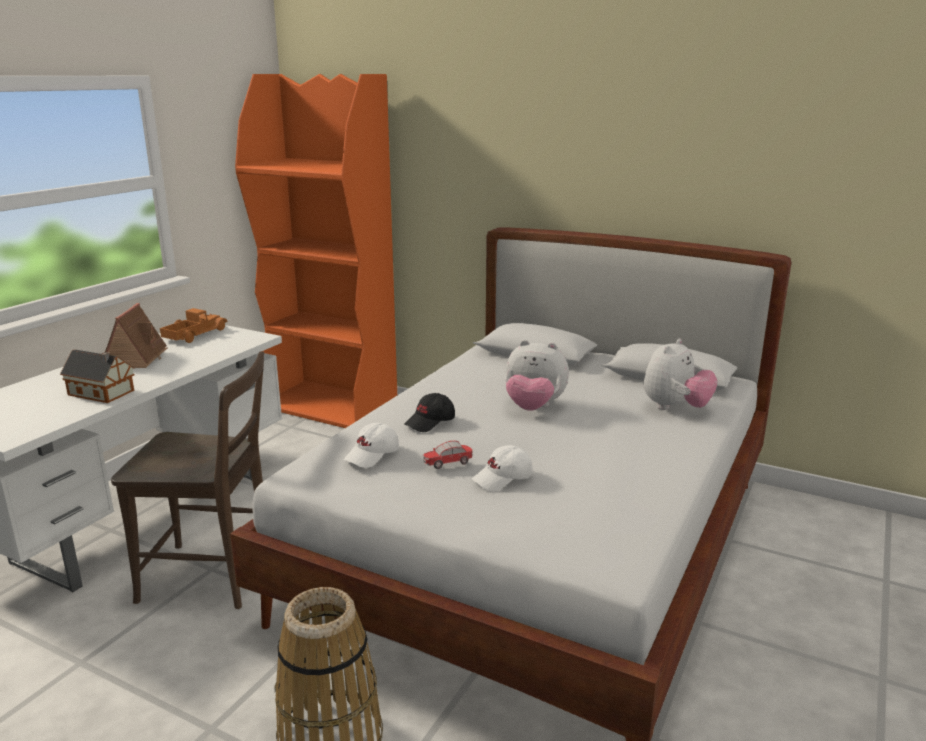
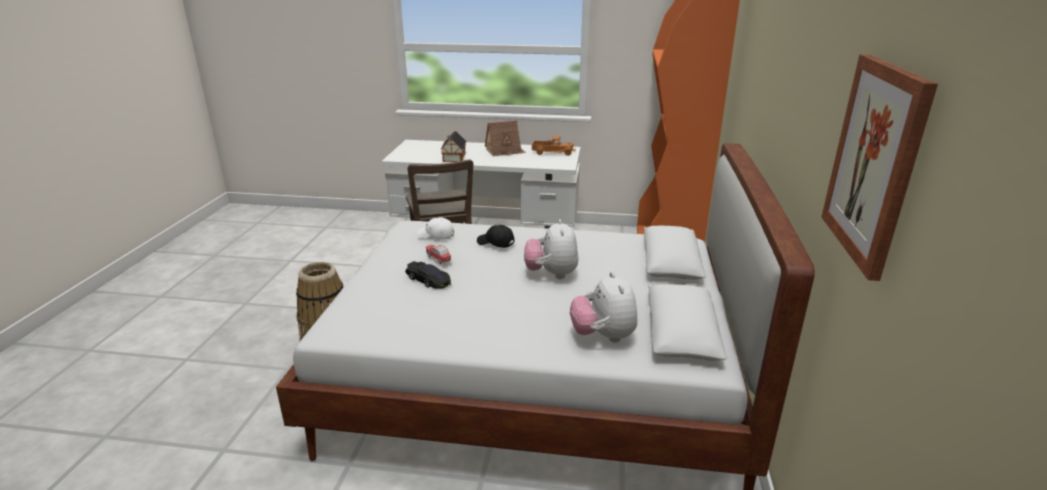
camera: 70 degrees right, 5 degrees up
(503, 478) = (428, 279): white cap -> black toy car
(675, 408) = (603, 336): plush toy -> plush toy turned 60 degrees clockwise
(836, 161) = (875, 162): none -> picture

